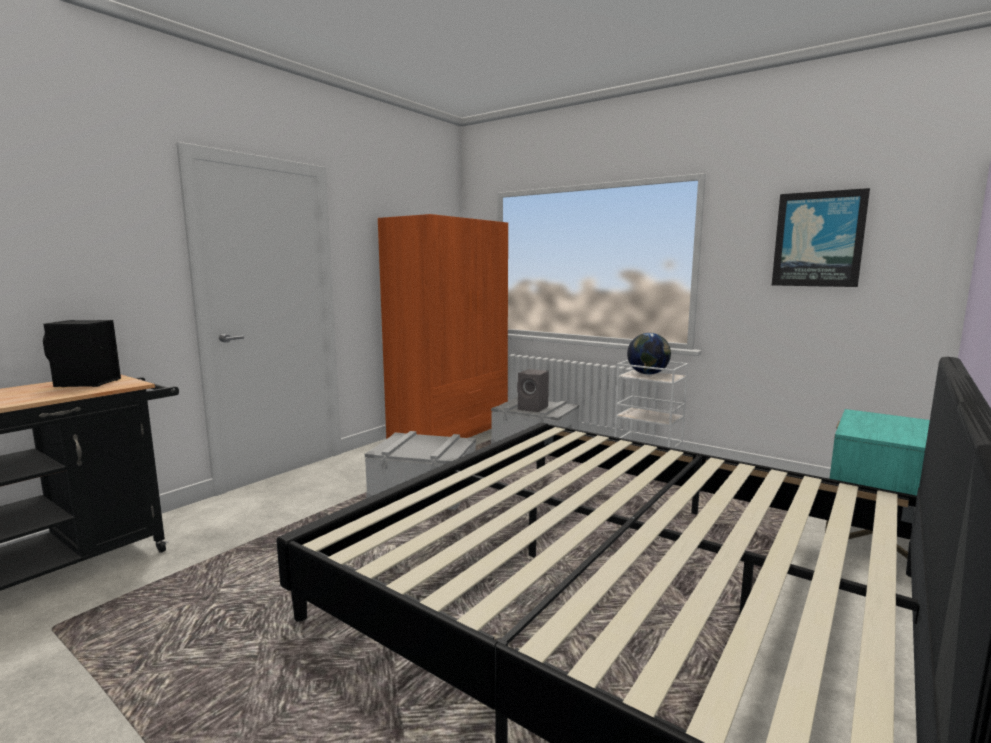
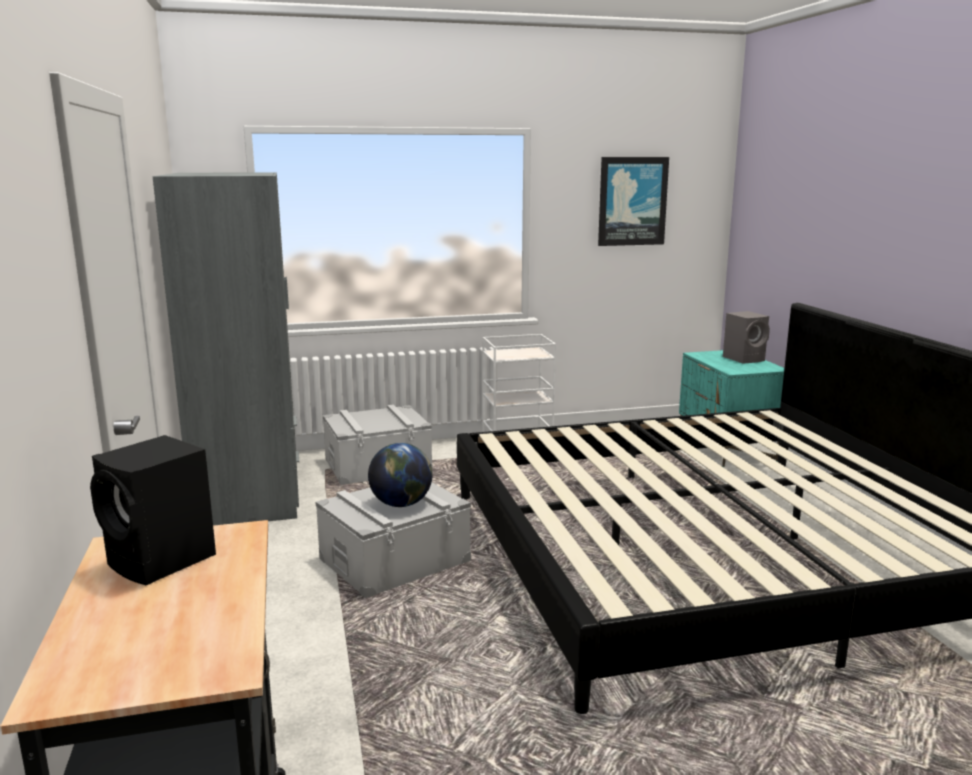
camera: 50 degrees left, 5 degrees up
(450, 431) = (251, 487): orange wardrobe -> grey wardrobe
(533, 408) = (381, 422): grey speaker -> grey speaker (745, 359)
(648, 374) = (511, 352): globe -> globe (401, 504)

